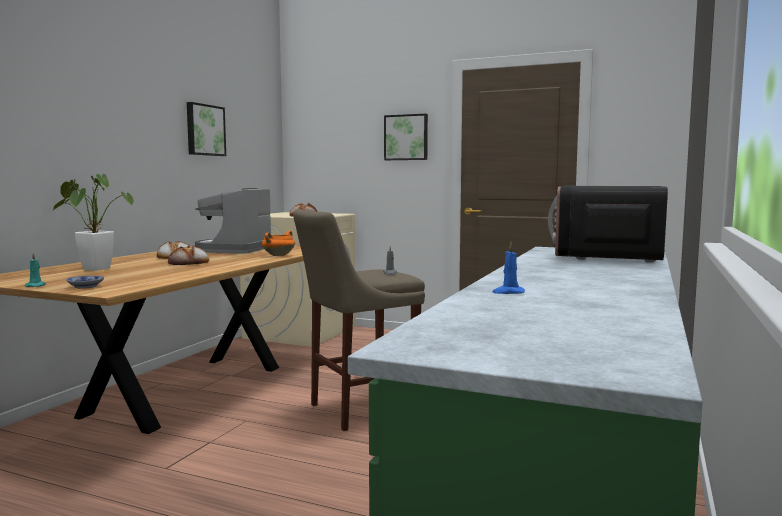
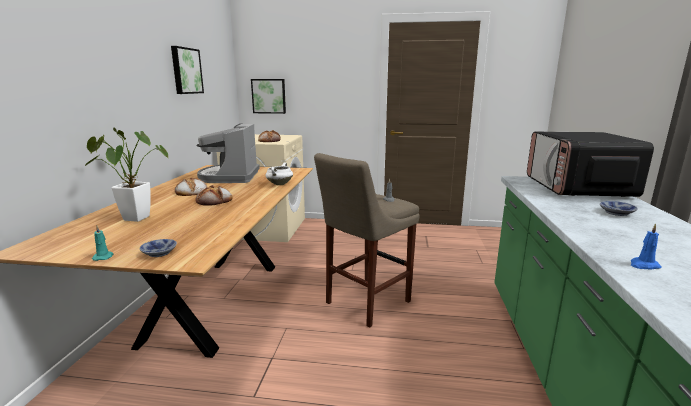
camera: 15 degrees left, 10 degrees up
(278, 256) = (279, 184): orange cooking pot -> white cooking pot
(406, 137) = (343, 75): picture -> picture (269, 96)
(596, 269) = (616, 212): none -> bowl

